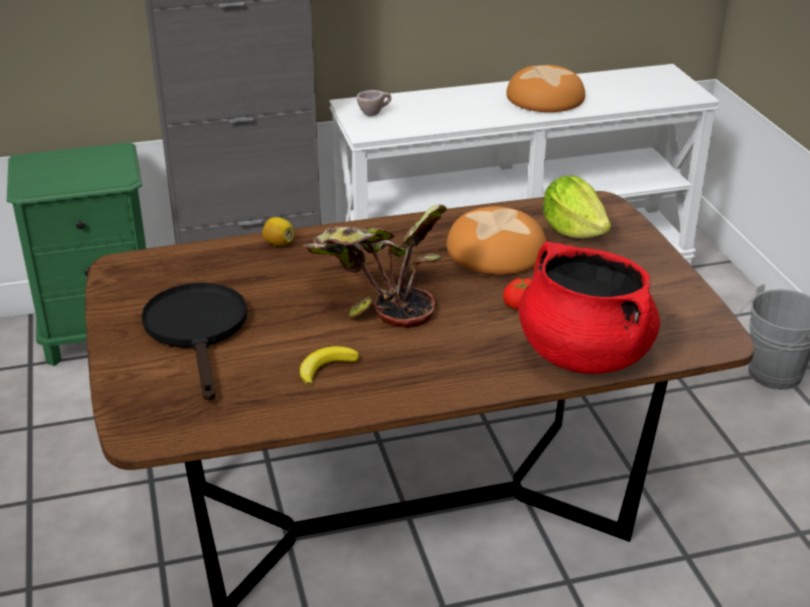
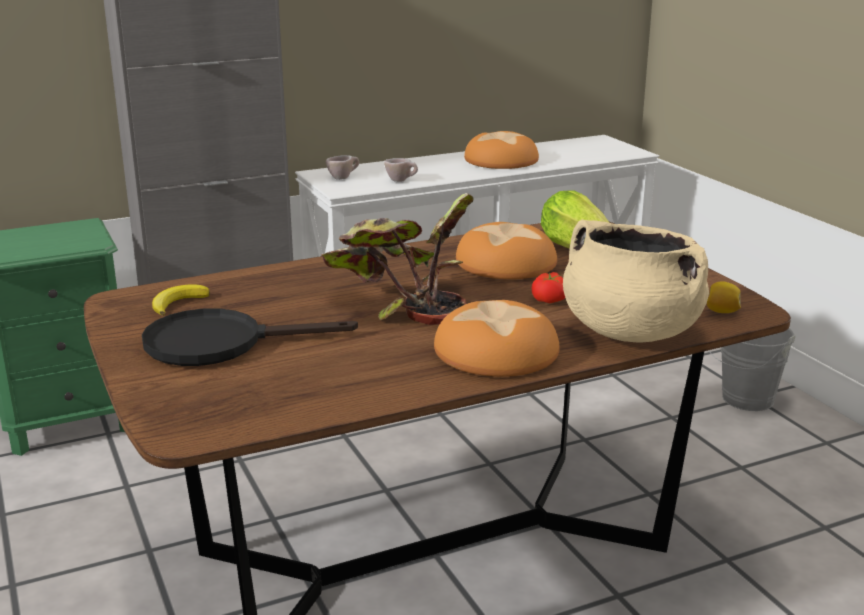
camera: 10 degrees left, 10 degrees down
(198, 331) = (221, 343): black frying pan -> black frying pan turned 75 degrees counterclockwise
(279, 243) = (283, 271): lemon -> lemon (722, 312)
(326, 368) = (371, 362): banana -> banana (178, 303)
(431, 122) = (401, 181): none -> beige cup
(447, 367) = (497, 351): none -> bread
(583, 354) = (629, 331): red cooking pot -> beige cooking pot

